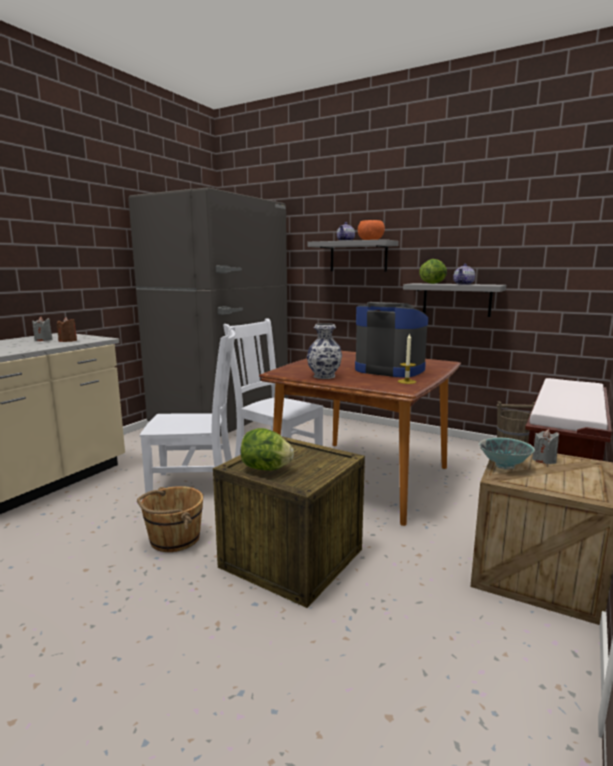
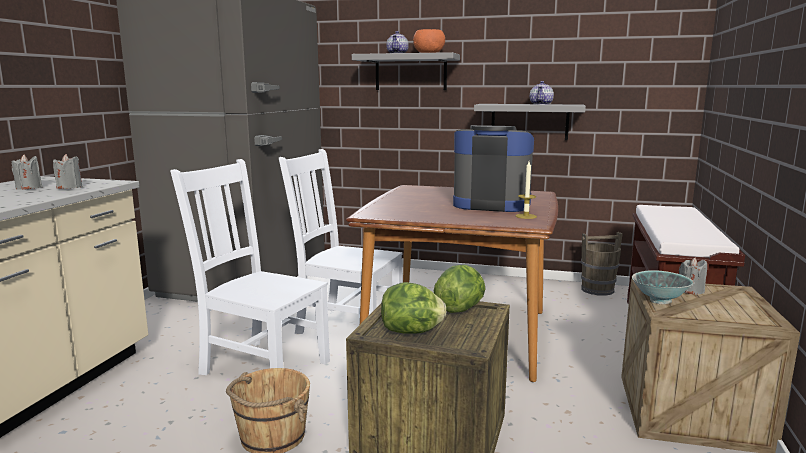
camera: 15 degrees left, 0 degrees up
(68, 341) = (69, 187): brown candle -> grey candle
(196, 485) = (262, 366): white chair -> white chair turned 135 degrees counterclockwise
(323, 376) = (427, 215): vase -> none
(433, 283) = (505, 104): lettuce -> lettuce (460, 309)

